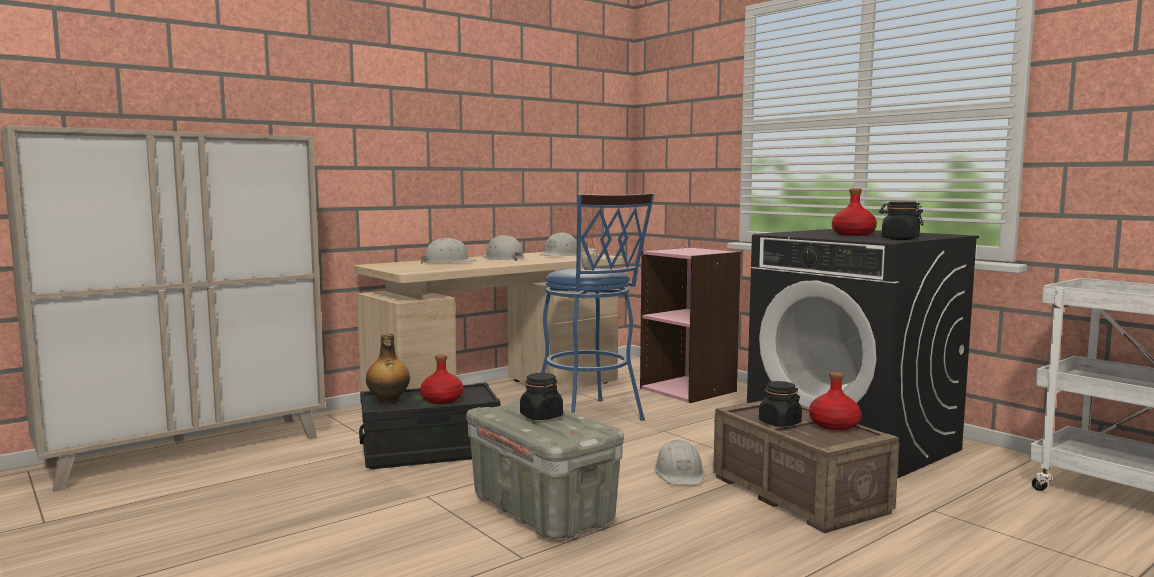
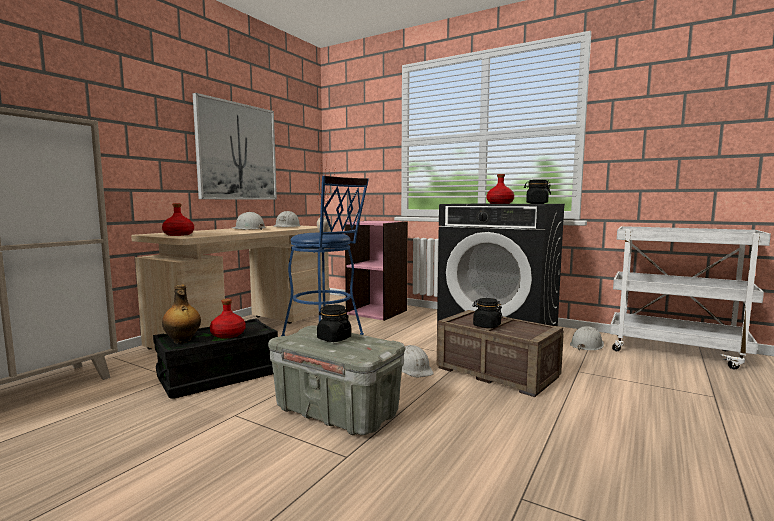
camera: 20 degrees left, 0 degrees up
(448, 262) = (210, 231): white hard hat -> white hard hat (587, 345)
(497, 150) = (237, 152): none -> picture
(834, 425) = (520, 324): red bottle -> red bottle (179, 235)

